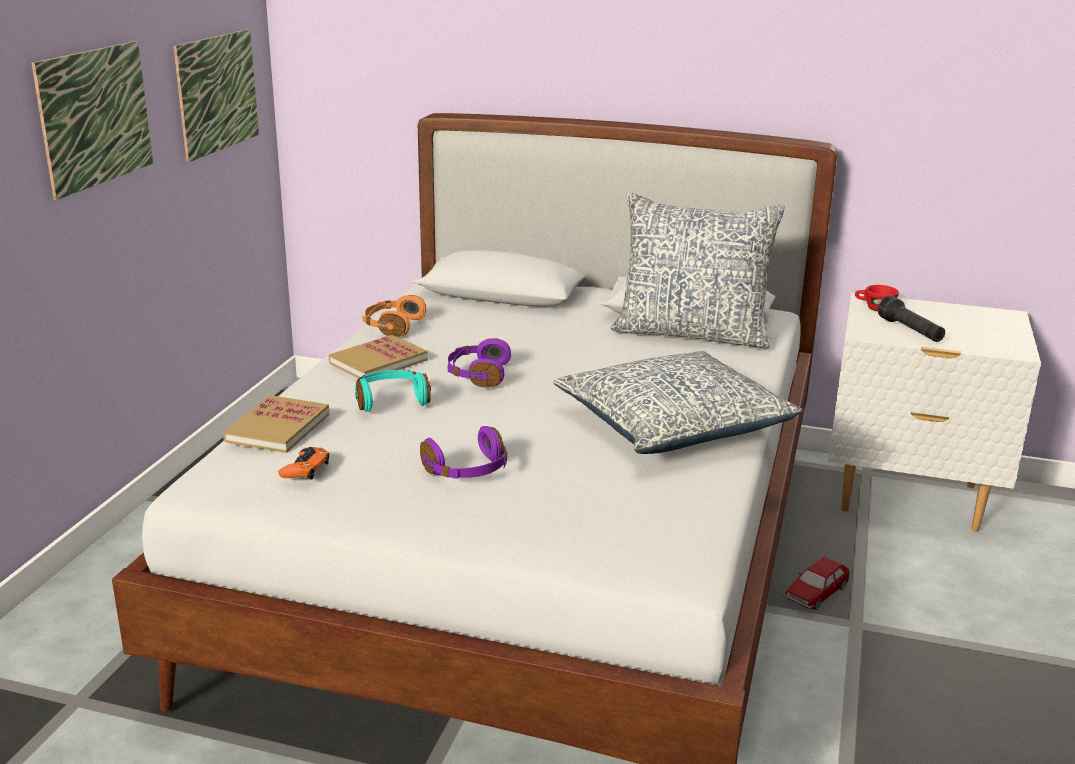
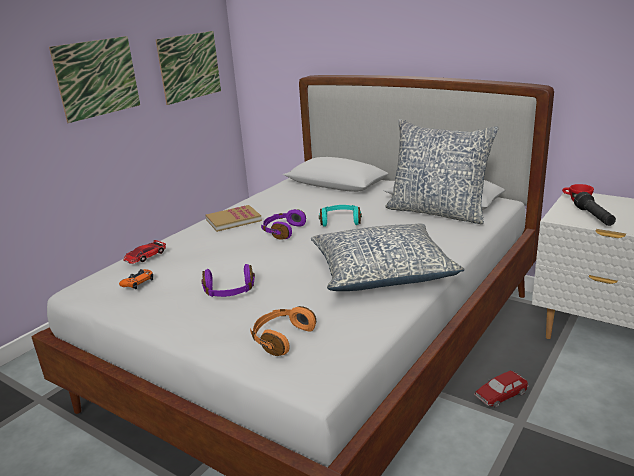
camera: 20 degrees right, 0 degrees up
(278, 428) = (145, 256): book -> toy car
(391, 400) = (219, 244): turquoise headphones -> turquoise headphones (340, 221)
(392, 326) = (258, 200): orange headphones -> orange headphones (281, 338)

